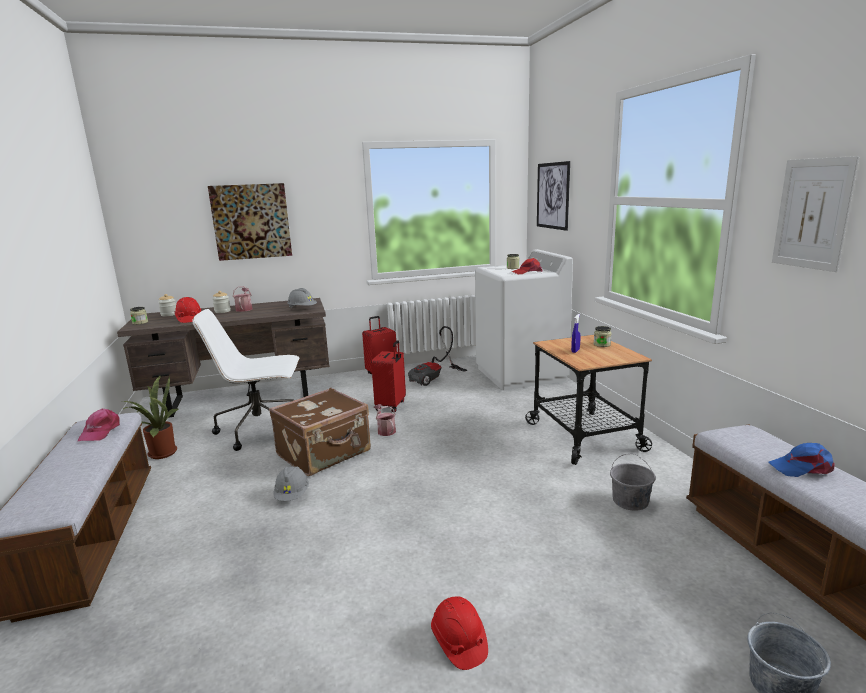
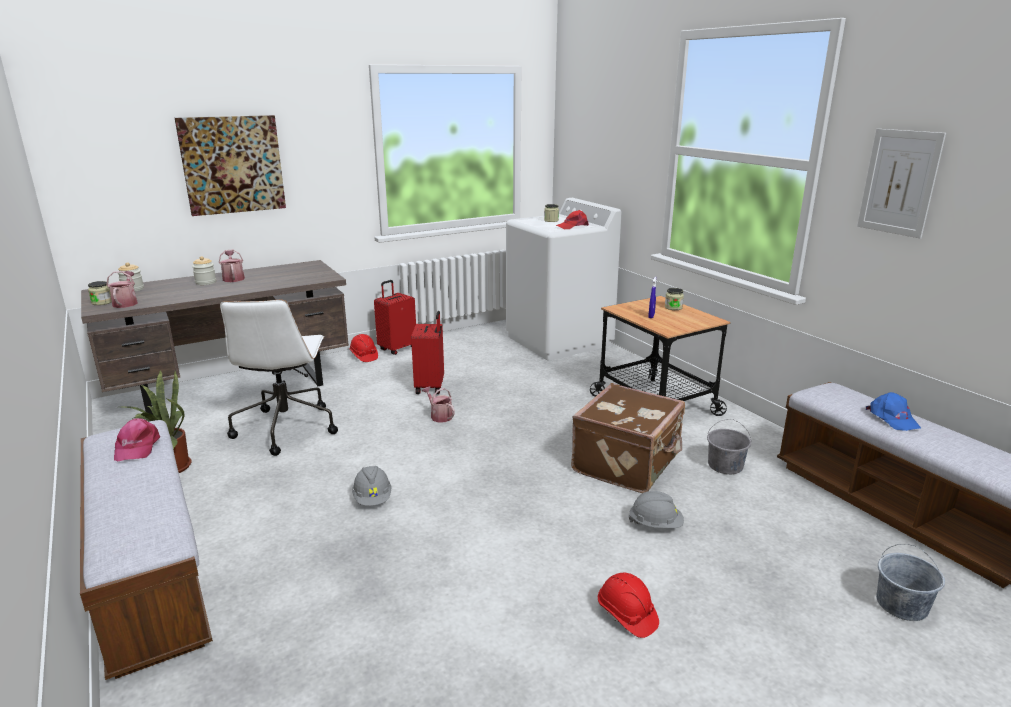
camera: 15 degrees left, 5 degrees up
(155, 323) = (126, 303): none -> watering can
(189, 319) = (169, 295): red hard hat -> red hard hat (363, 356)
(261, 430) = (286, 428): white office chair -> white office chair turned 75 degrees counterclockwise
(302, 309) = (312, 276): grey hard hat -> grey hard hat (655, 524)
(325, 453) = (383, 448): brown suitcase -> brown suitcase (628, 464)
(435, 378) = (465, 351): vacuum cleaner -> none
(552, 196) = (592, 137): picture -> none
(802, 467) = (892, 418): blue cap -> blue cap turned 90 degrees counterclockwise

